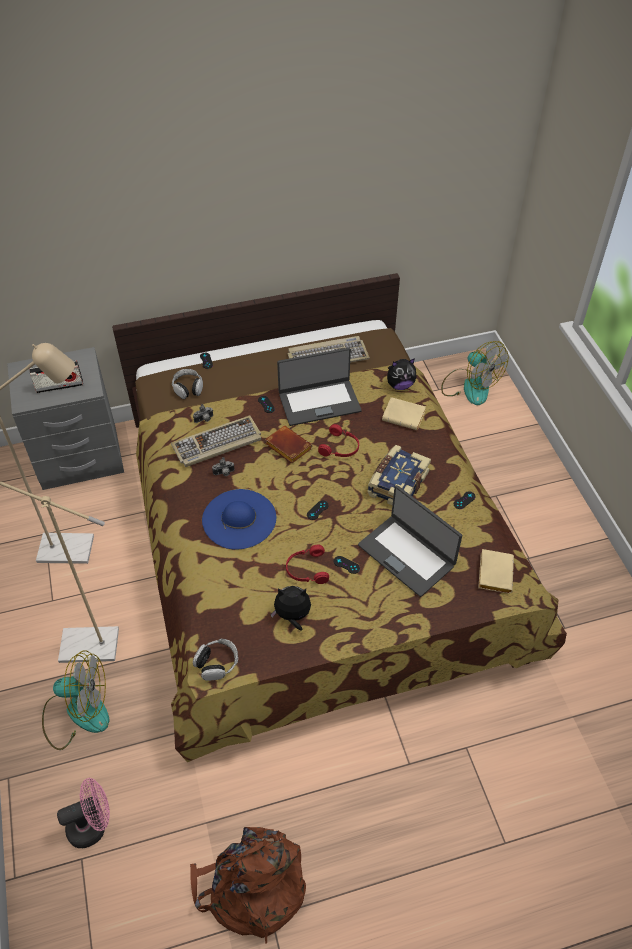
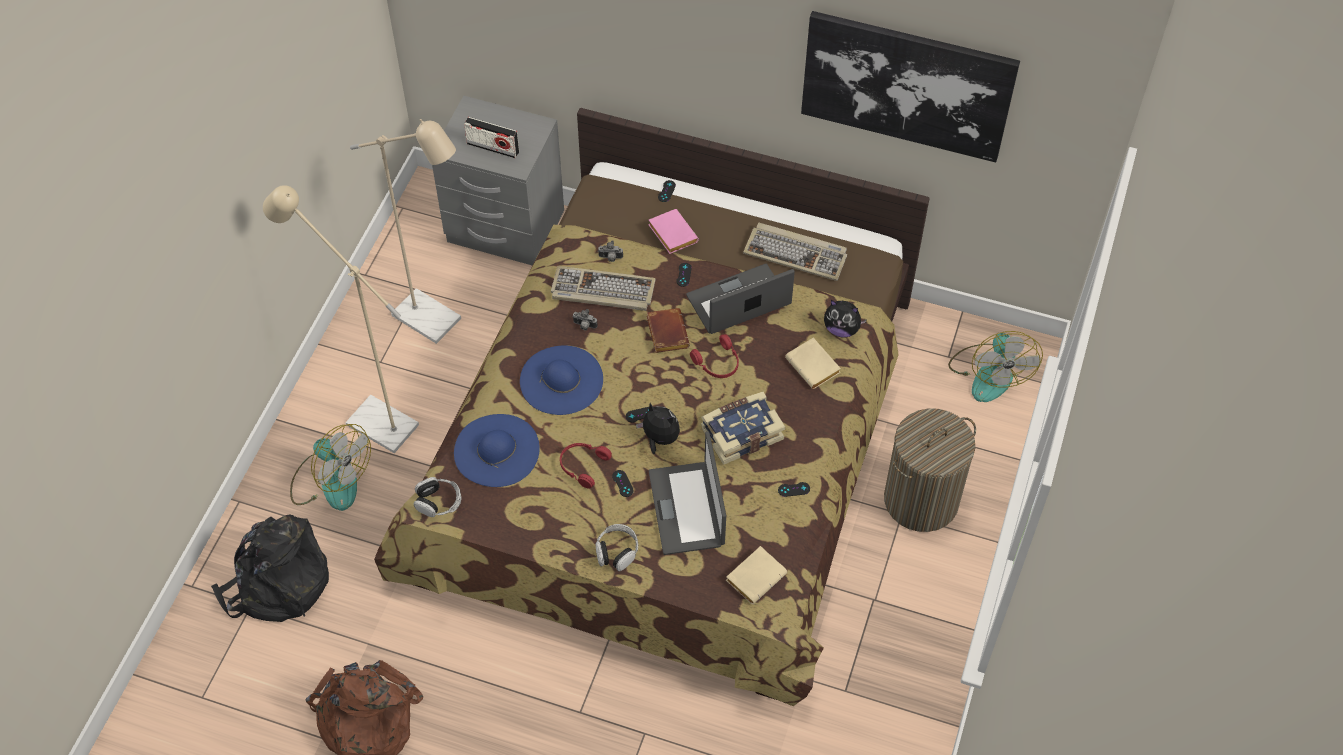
camera: 35 degrees right, 5 degrees up
(93, 825) = (278, 584): pink fan -> black backpack
(188, 388) = (624, 213): headphones -> headphones (616, 551)
(231, 596) = (496, 450): none -> blue hat
(234, 384) = (671, 234): none -> pink book
(292, 616) = (535, 501): plush toy -> plush toy (659, 439)
(319, 402) = (739, 301): laptop -> laptop turned 135 degrees clockwise
(371, 180) = (907, 85): none -> picture
(499, 480) = (921, 500): none -> laundry basket

